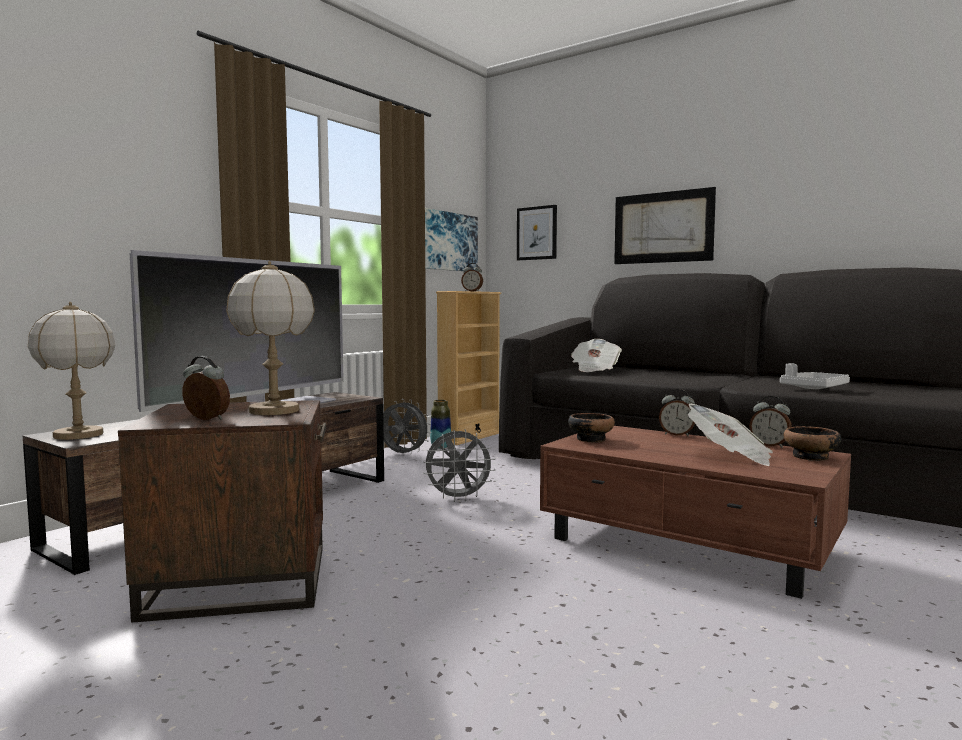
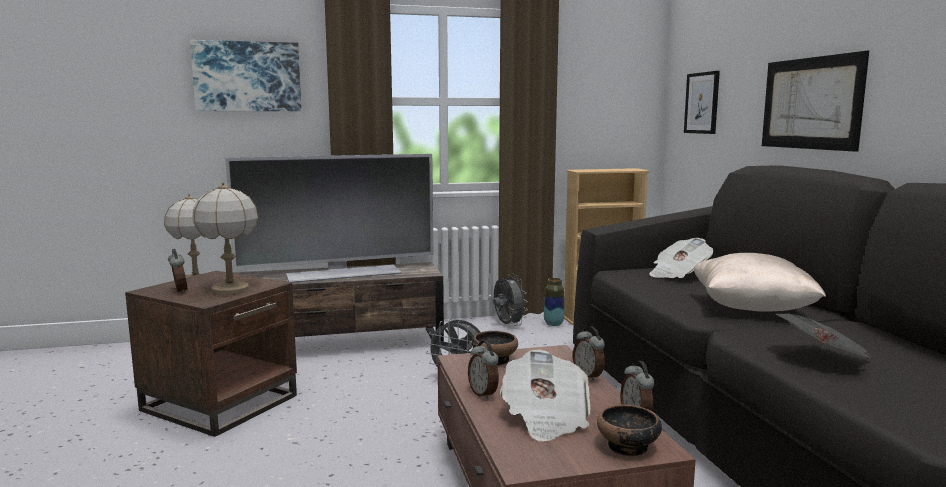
camera: 40 degrees right, 5 degrees up
(447, 241) = (603, 114): picture -> picture (247, 76)
(472, 291) = (614, 169): alarm clock -> alarm clock (484, 394)
(699, 377) = (751, 309): none -> beige pillow
(814, 388) = (824, 359): grey tray -> newspaper

